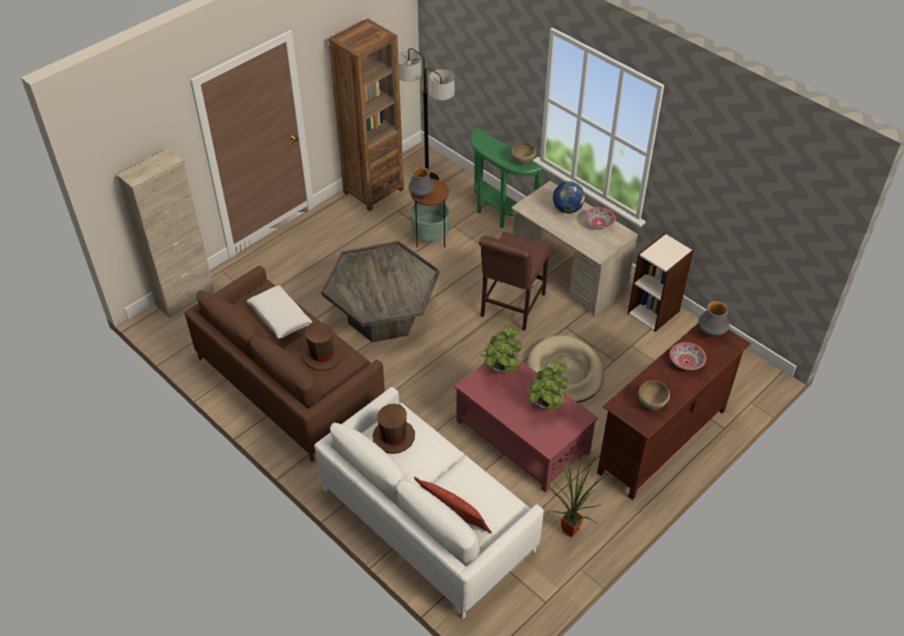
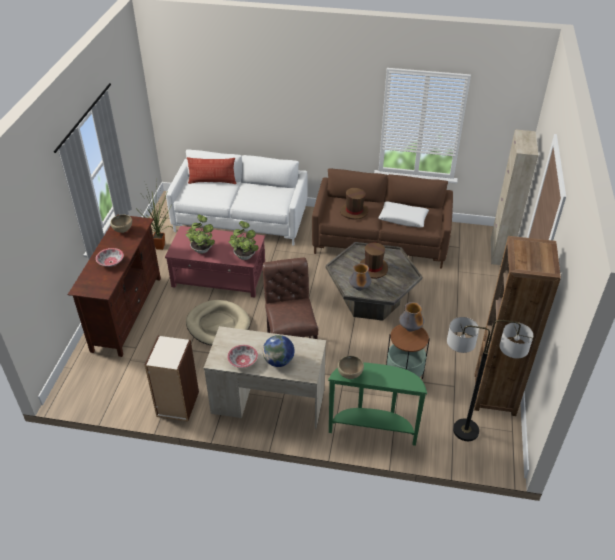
camera: 145 degrees right, 5 degrees down
(393, 437) = (273, 196): brown hat -> brown hat (373, 268)
(711, 333) = (100, 287): vase -> vase (359, 288)

